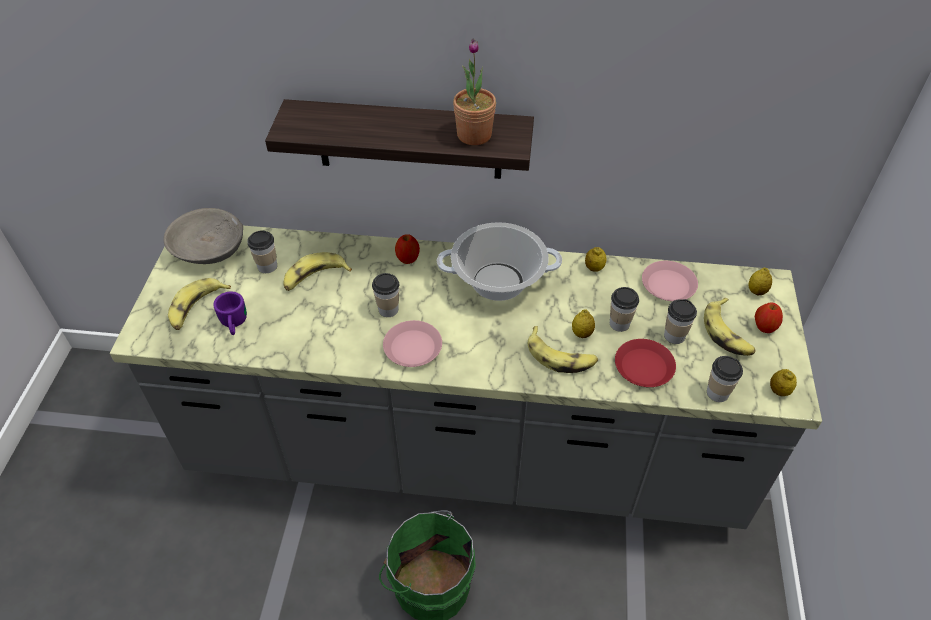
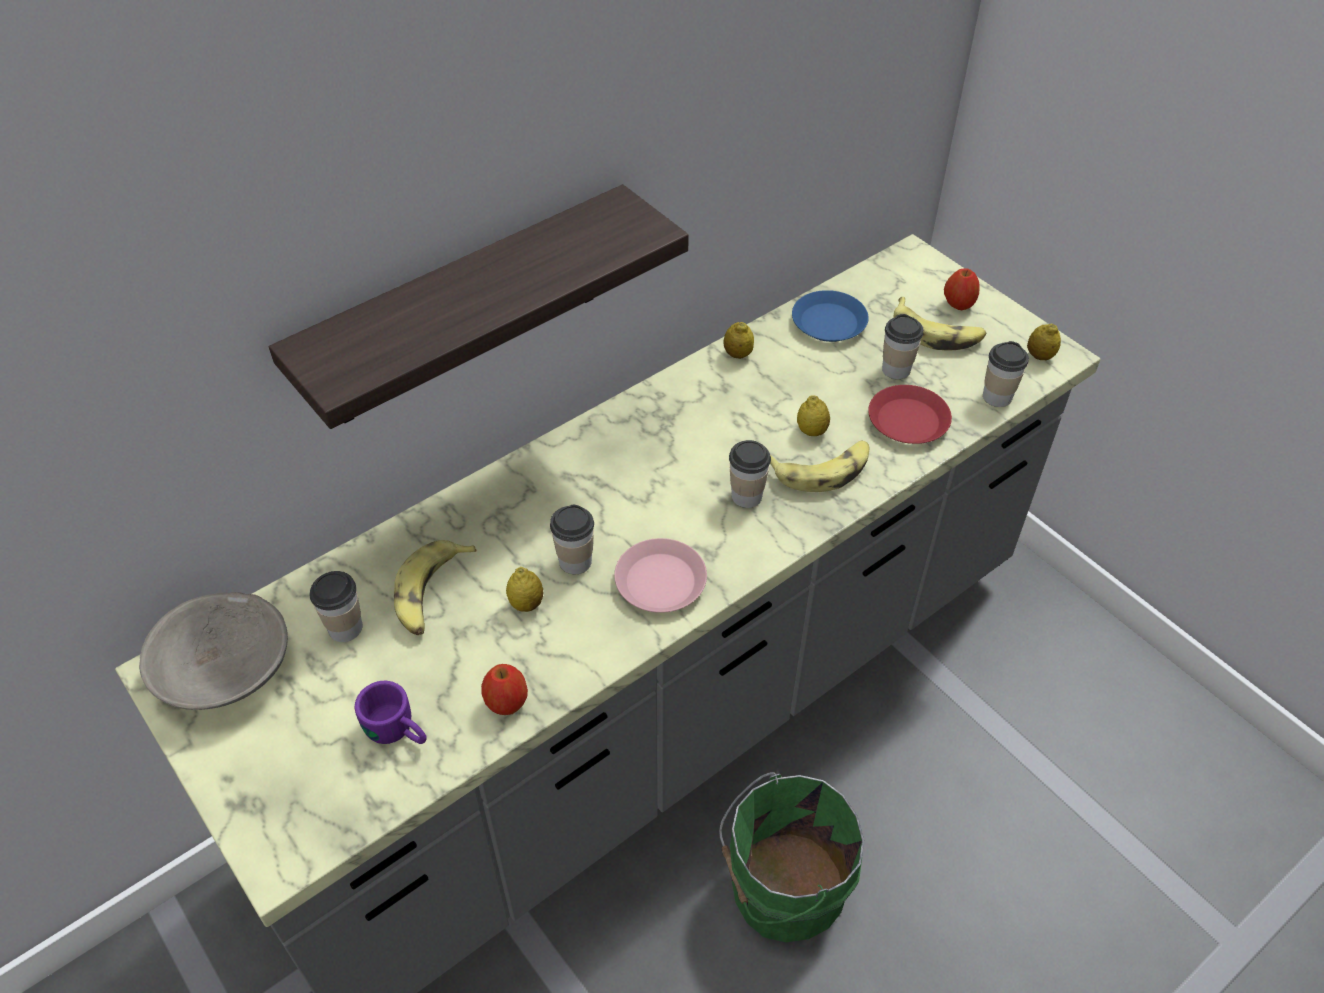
camera: 45 degrees left, 0 degrees up
(197, 308) = (316, 755): banana -> none
(408, 259) = (521, 487): apple -> apple (507, 702)
(474, 135) = (589, 243): potted plant -> none
(498, 281) = (658, 439): cooking pot -> none
(619, 323) = (833, 394): cup -> cup (746, 496)
(668, 285) = (829, 322): pink plate -> blue plate
(756, 291) = (911, 274): lemon -> lemon (526, 603)

